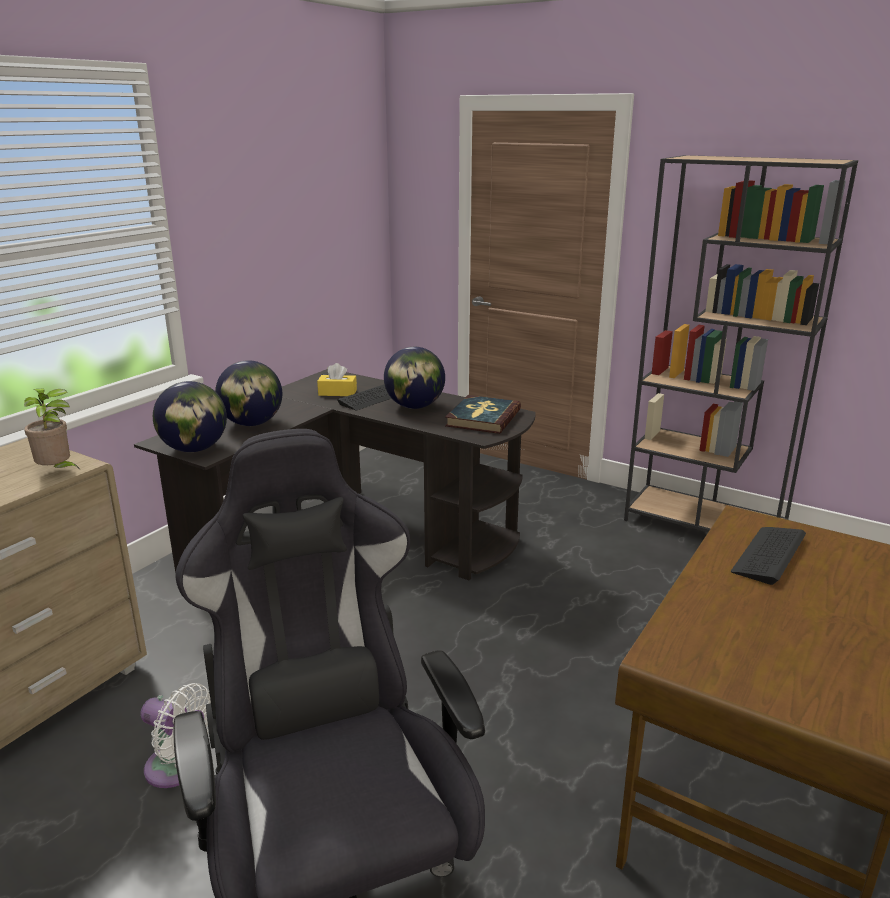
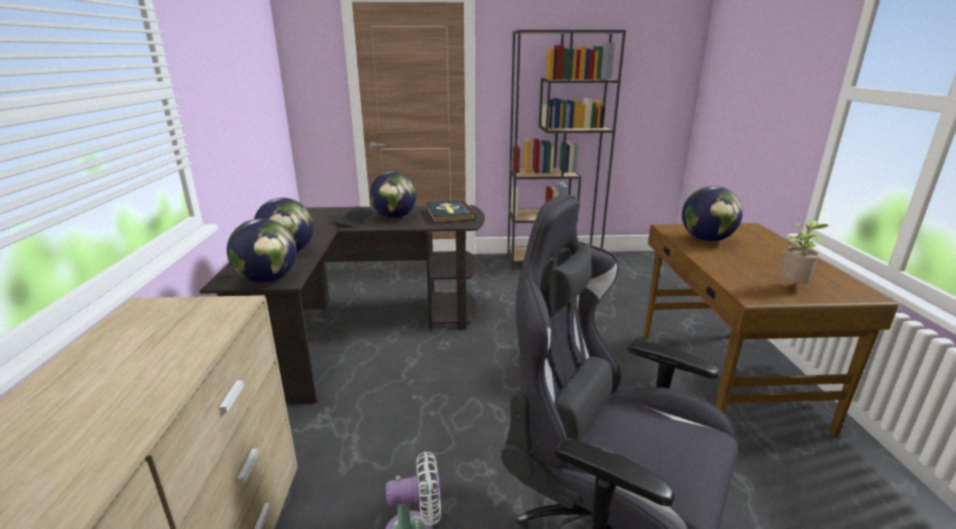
camera: 35 degrees left, 0 degrees up
(57, 471) = (224, 313): potted plant -> potted plant (793, 287)
(337, 393) = (322, 220): yellow tissue box -> none
(768, 555) = (706, 240): keyboard -> globe

